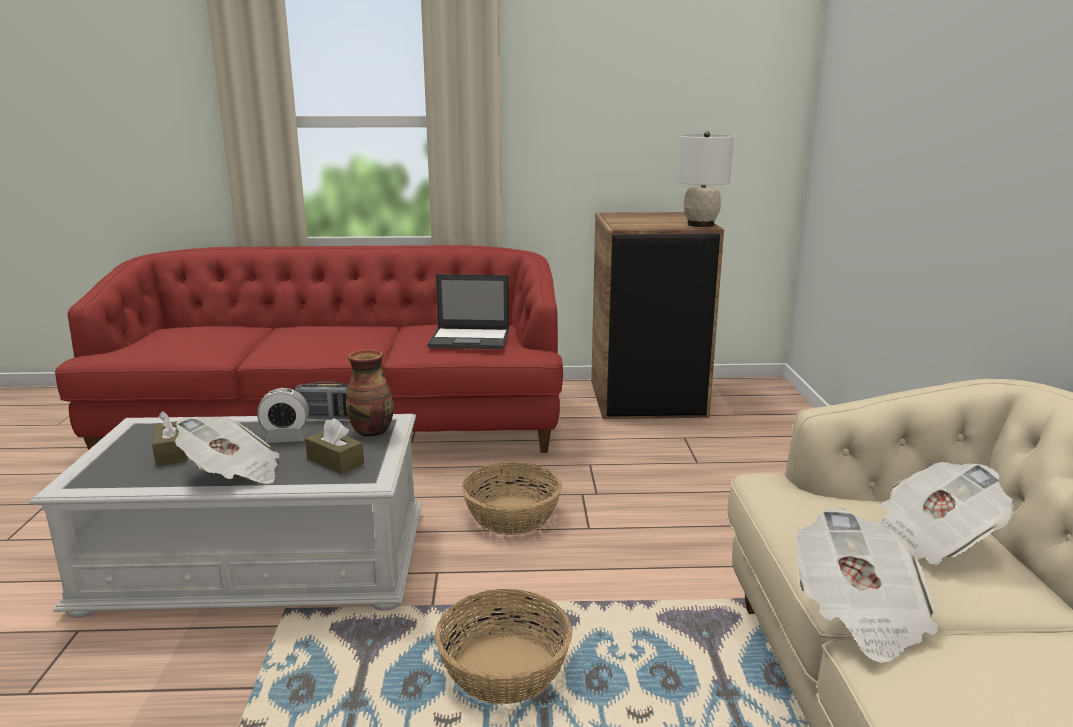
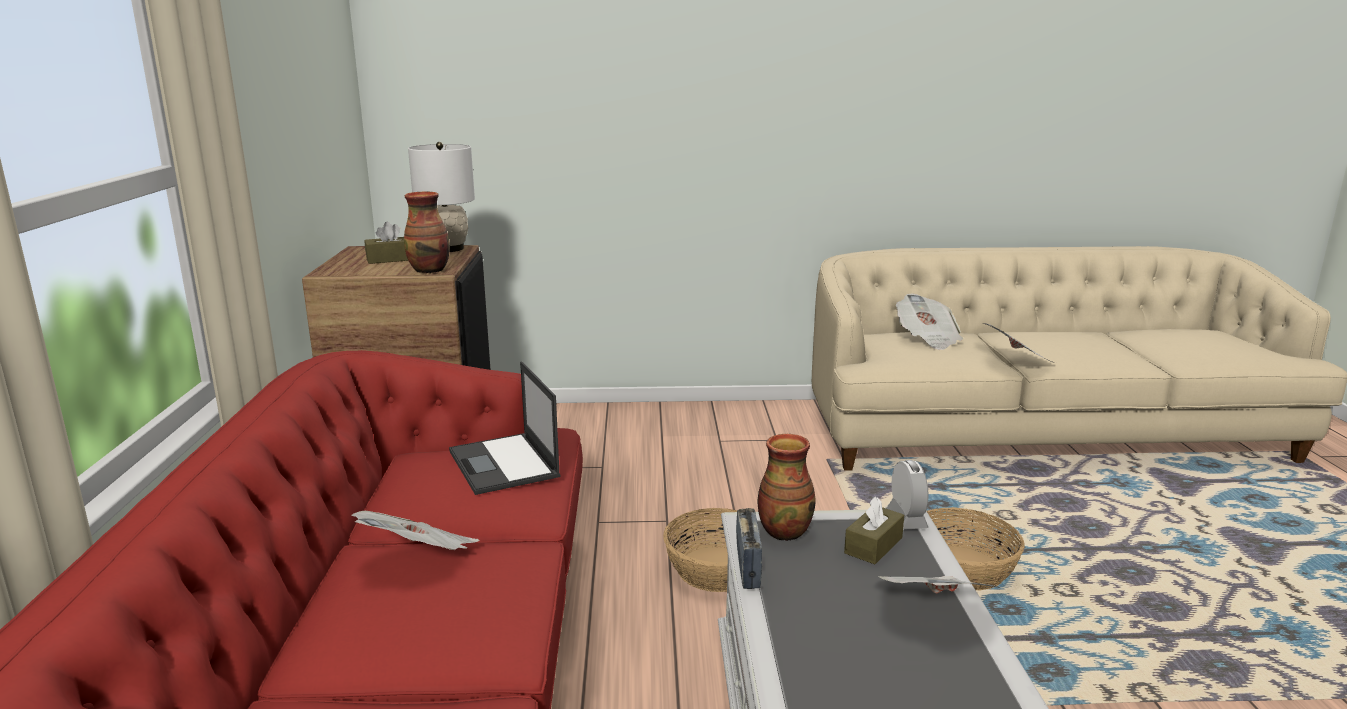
camera: 90 degrees left, 0 degrees up
(172, 452) = (896, 679): brown tissue box -> brown tissue box (390, 259)
(286, 438) = (821, 589): alarm clock -> alarm clock (906, 519)
(361, 334) = (421, 558): none -> newspaper
(471, 339) = (504, 464): laptop -> laptop turned 150 degrees clockwise
(623, 225) = (430, 270): none -> vase

